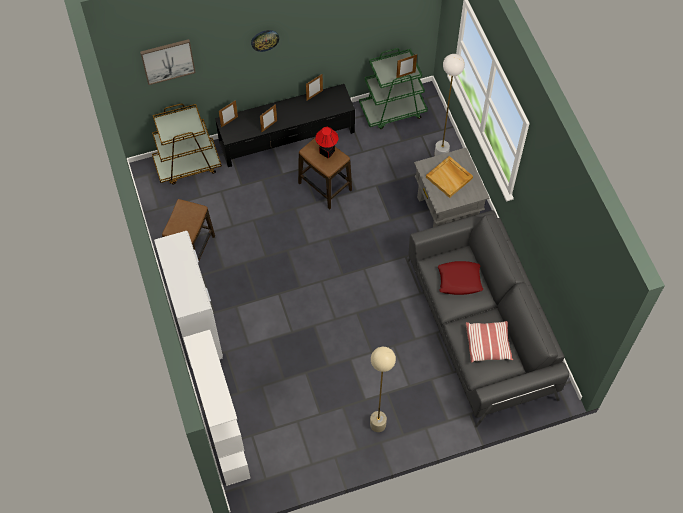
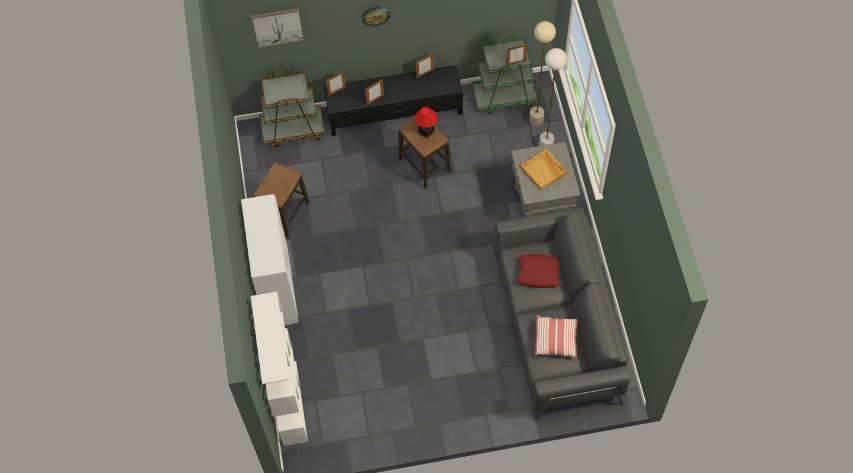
camera: 10 degrees right, 0 degrees up
(378, 424) = (439, 405): beige floor lamp -> beige floor lamp (536, 120)

